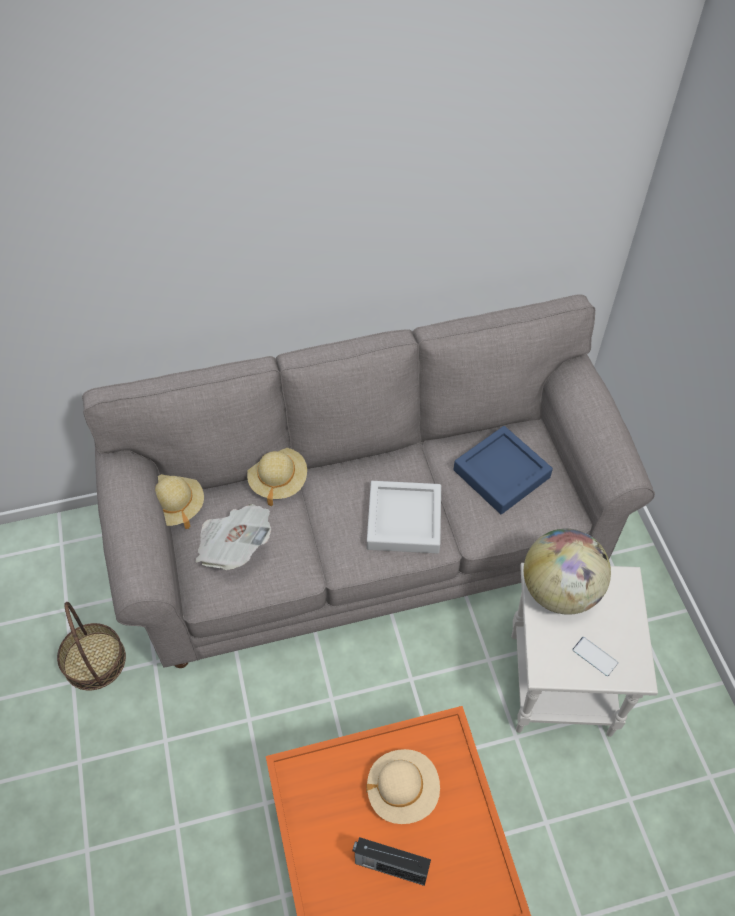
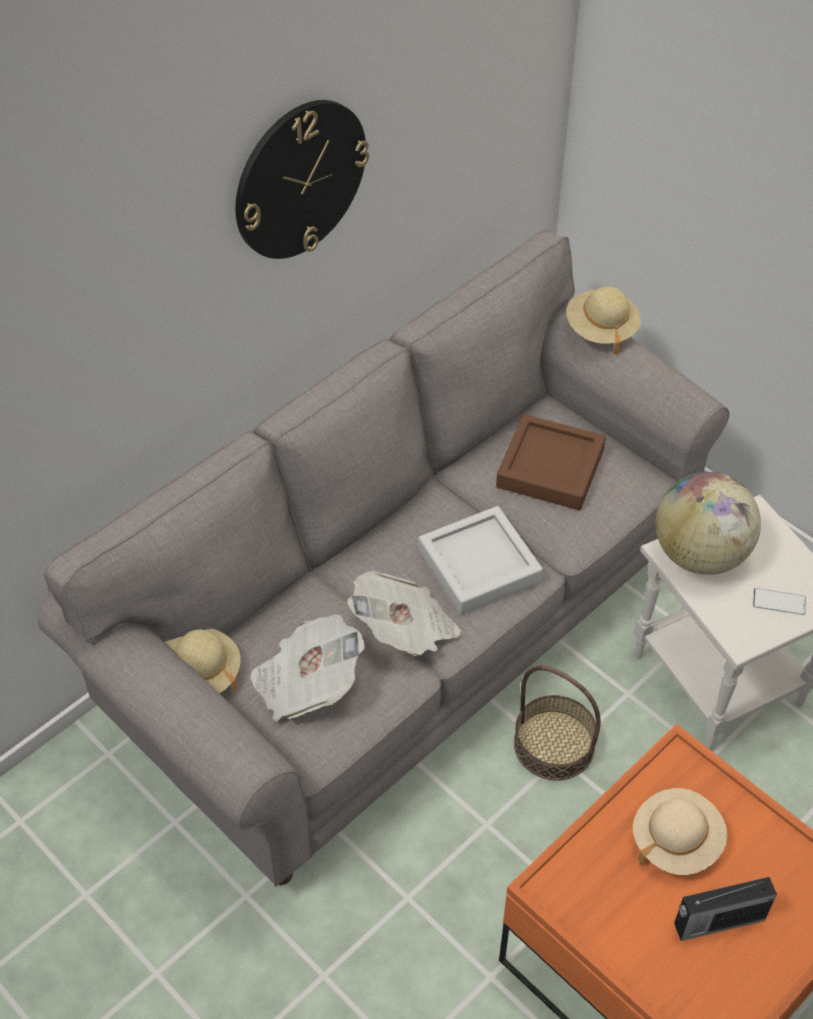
camera: 30 degrees left, 5 degrees down
(94, 660) = (167, 934): basket -> basket (553, 745)
(278, 481) = (305, 588): beige hat -> beige hat (601, 330)
(323, 542) = (405, 630): none -> newspaper
(353, 188) = (300, 179): none -> wall clock
(501, 474) = (550, 468): blue tray -> brown tray

